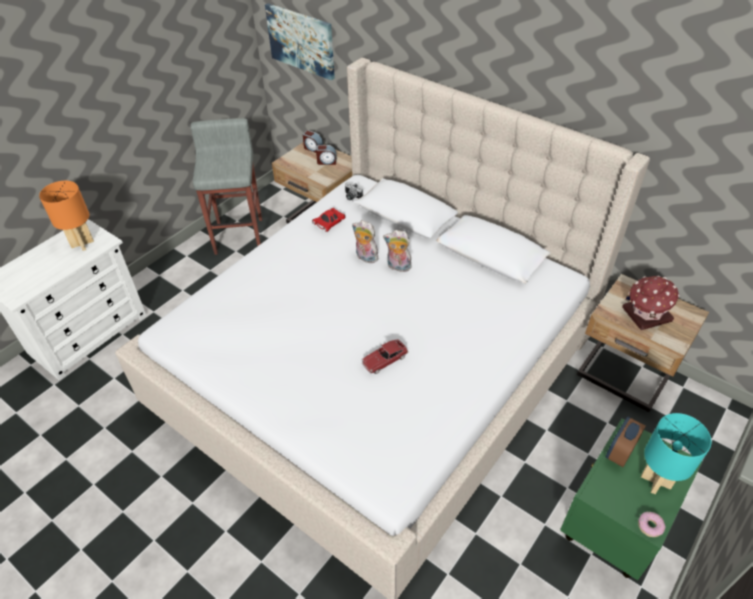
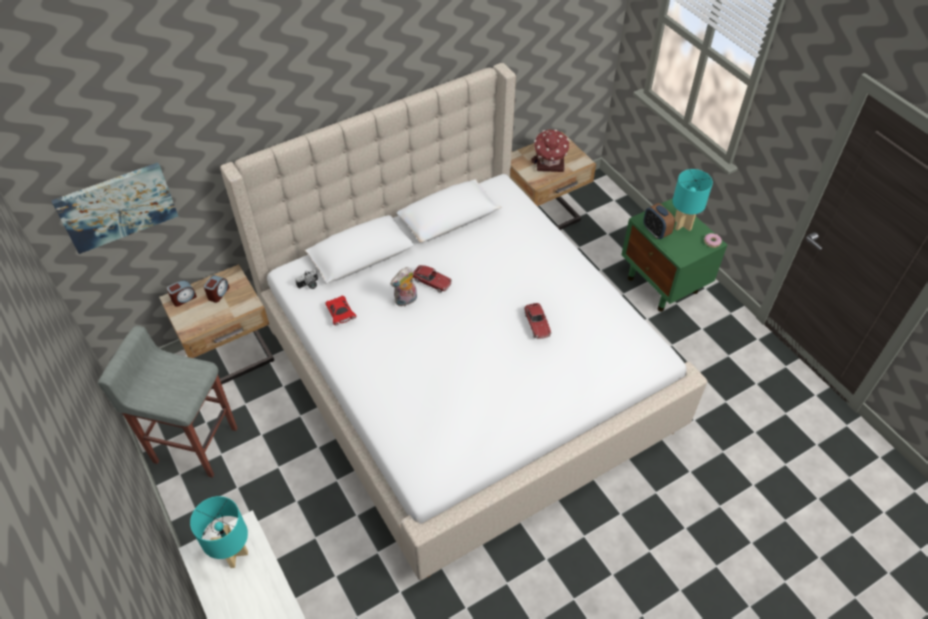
camera: 70 degrees left, 5 degrees up
(83, 243) = (233, 554): orange table lamp -> turquoise table lamp
(398, 267) = (432, 282): plush toy -> toy car

